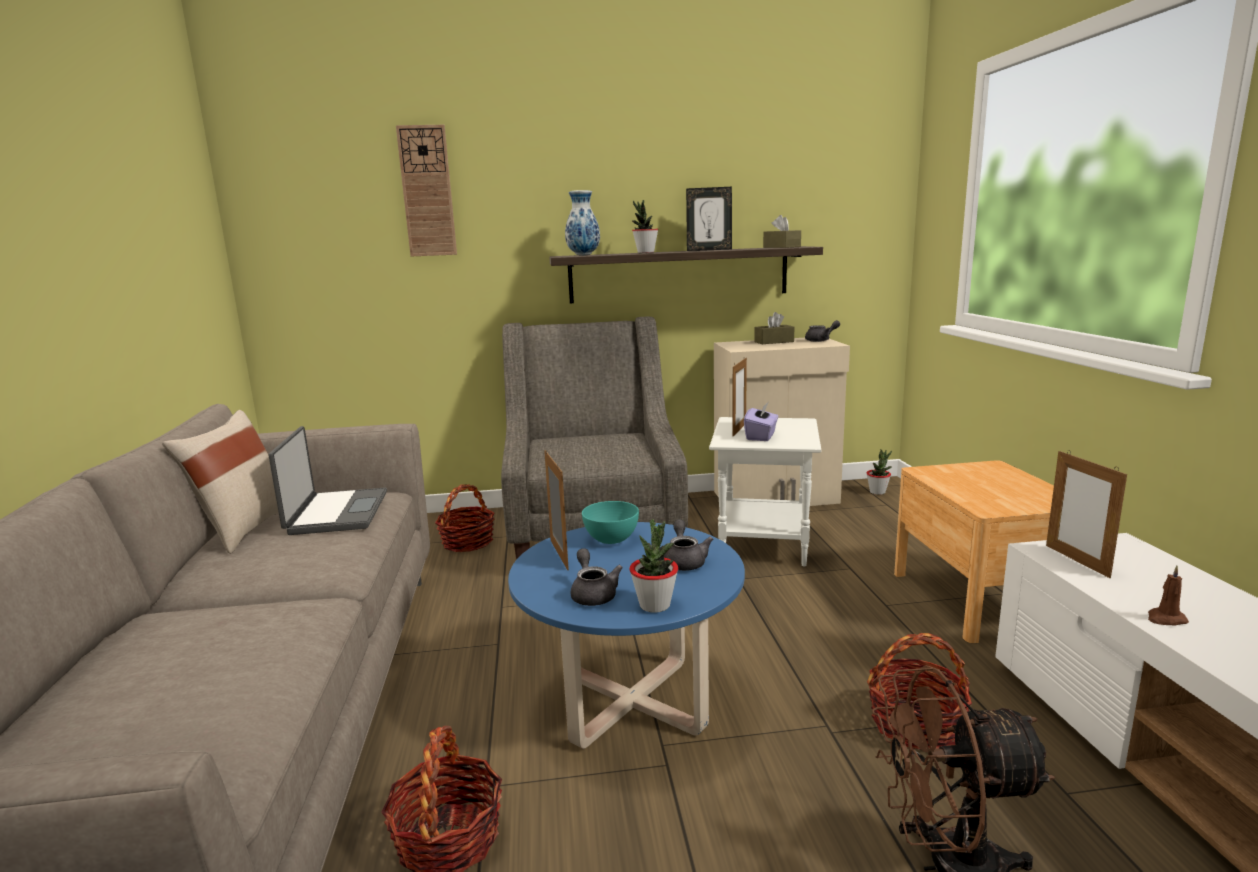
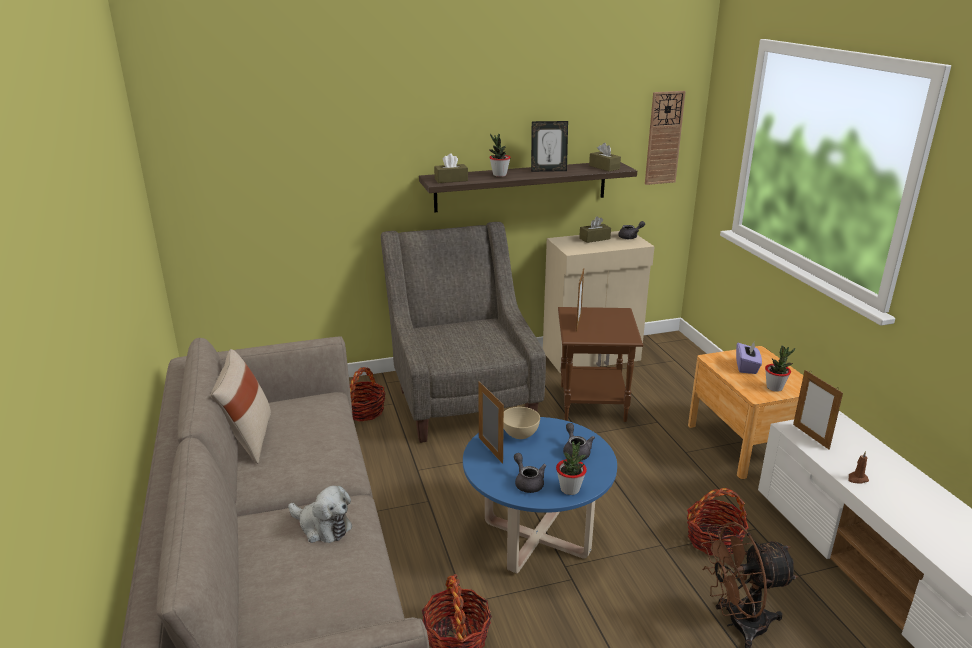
camera: 10 degrees left, 10 degrees up
(249, 628) = (322, 526): none -> plush toy
(336, 513) = (309, 420): laptop -> none
(427, 192) = (319, 126): wall clock -> wall clock (664, 138)
(583, 255) = (451, 180): vase -> brown tissue box
(612, 539) = (520, 434): turquoise bowl -> beige bowl
(761, 436) = (597, 331): purple tissue box -> purple tissue box (746, 367)
(763, 544) = (592, 402): white side table -> brown side table
(877, 492) = (666, 348): potted plant -> potted plant (774, 387)

